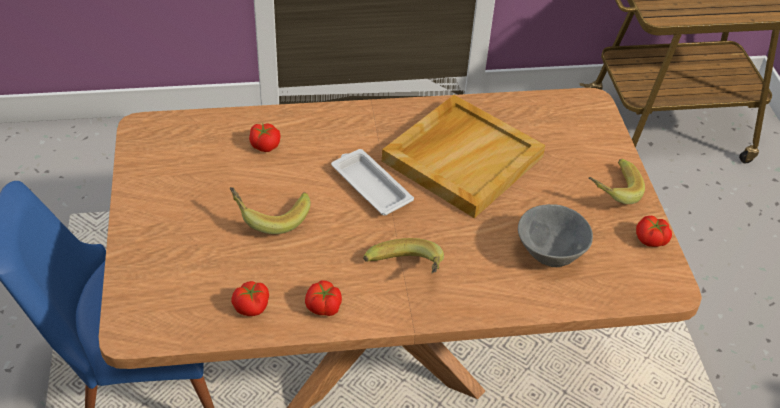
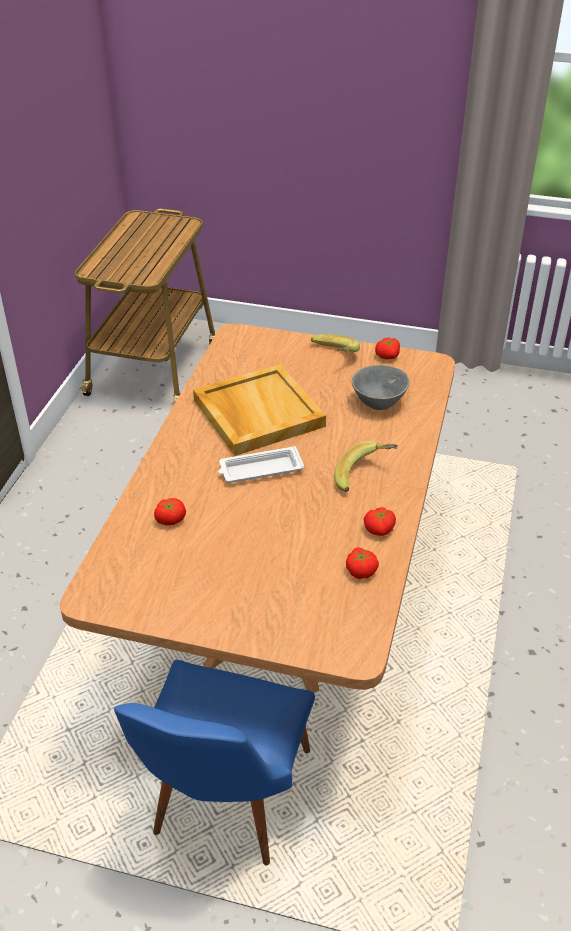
camera: 65 degrees left, 5 degrees down
(270, 216) = (262, 536): banana -> none

